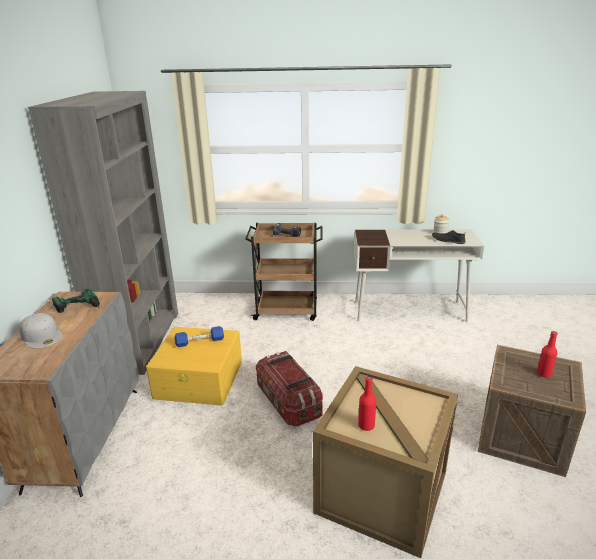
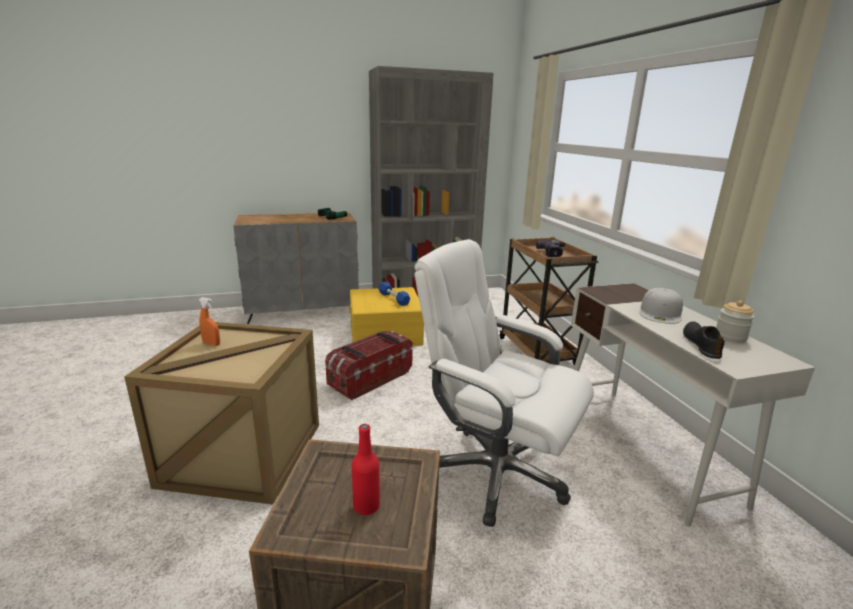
camera: 70 degrees right, 5 degrees down
(42, 335) = (286, 217): white cap -> white cap (661, 313)
(366, 426) = (211, 344): red bottle -> orange spray bottle
(423, 366) = (495, 472): none -> white office chair

